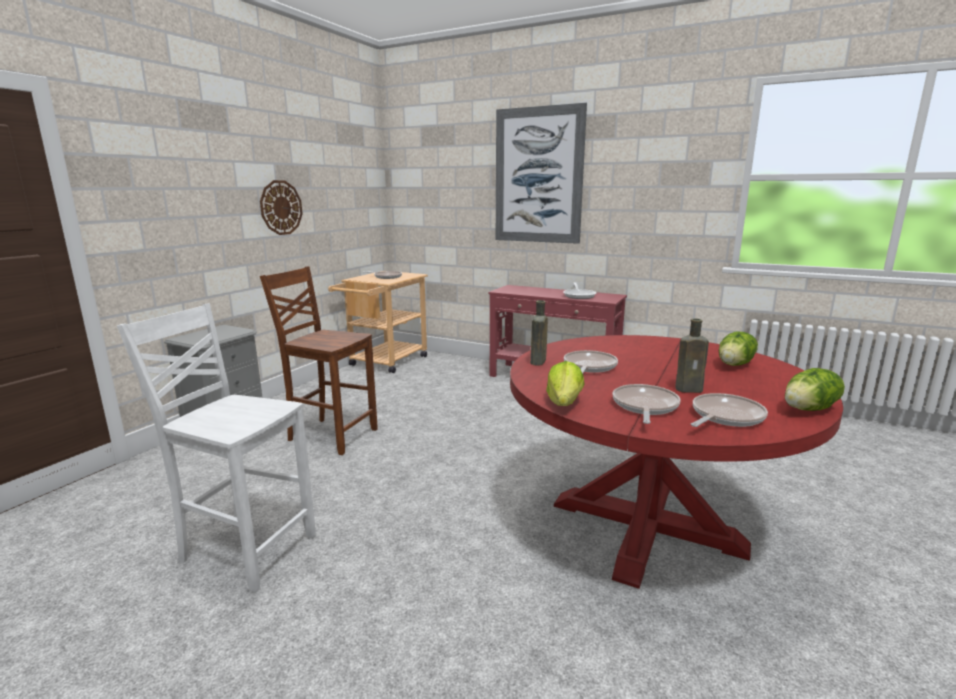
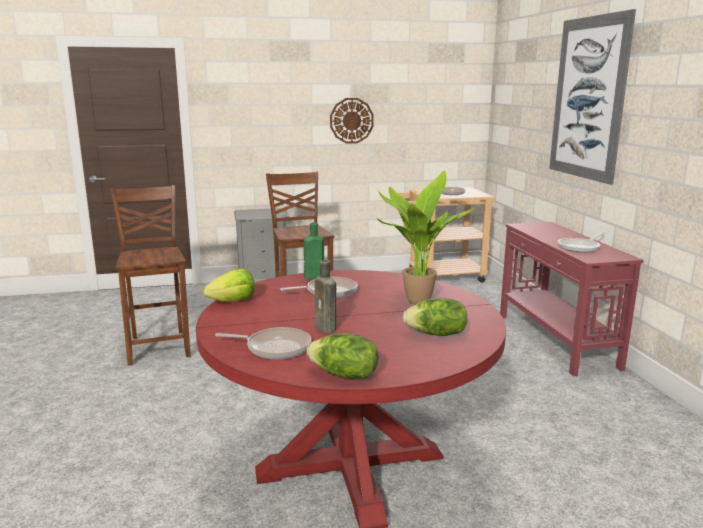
camera: 50 degrees right, 0 degrees up
(246, 548) = (159, 346): white chair -> brown chair
(538, 362) = (312, 278): brown bottle -> green bottle
(644, 406) = (260, 322): frying pan -> none
(649, 351) = (415, 300): none -> potted plant

